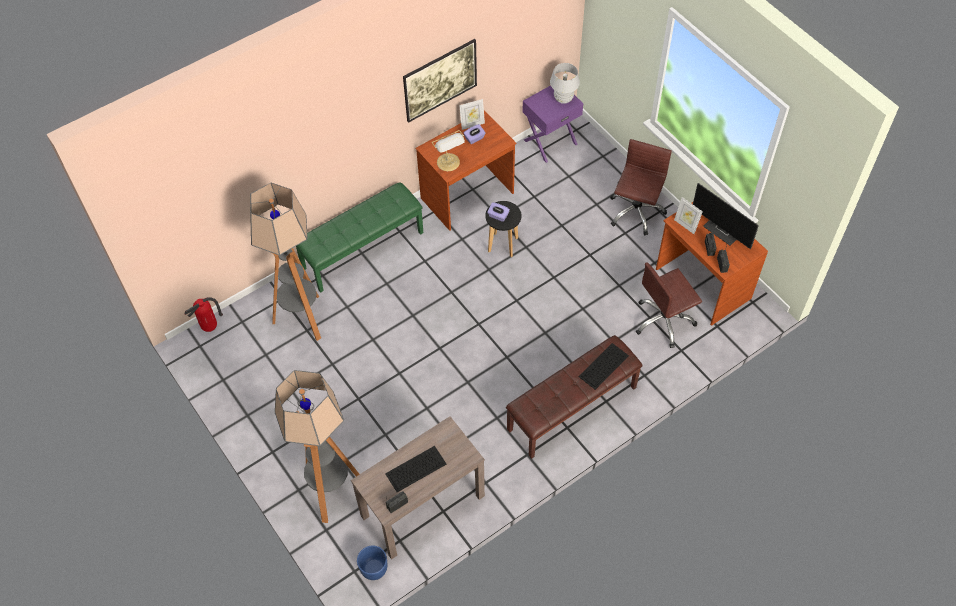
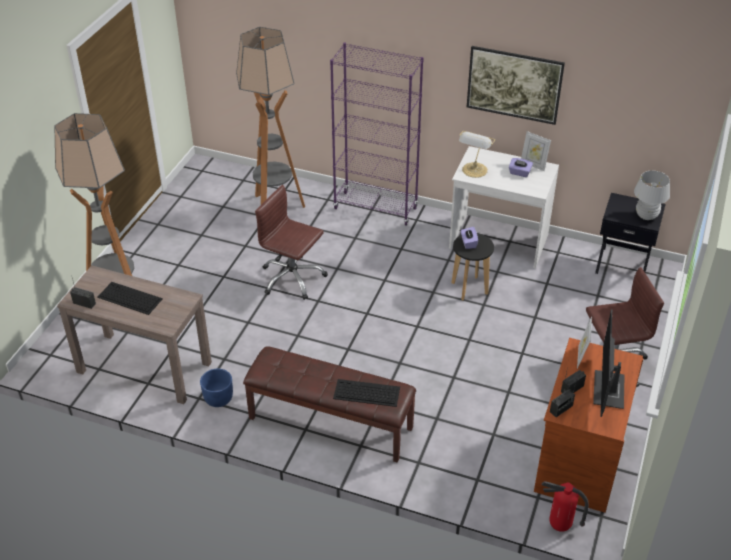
camera: 55 degrees right, 15 degrees down
(210, 328) = (222, 167): fire extinguisher -> fire extinguisher (559, 527)
(362, 249) = (375, 208): green bench -> purple bookcase
(373, 568) = (60, 365): blue planter -> blue planter (218, 398)
(467, 196) = (498, 242): brown desk -> white desk
(550, 141) = (622, 264): purple nightstand -> black nightstand
(664, 321) = (500, 448): brown office chair -> brown office chair (292, 278)

